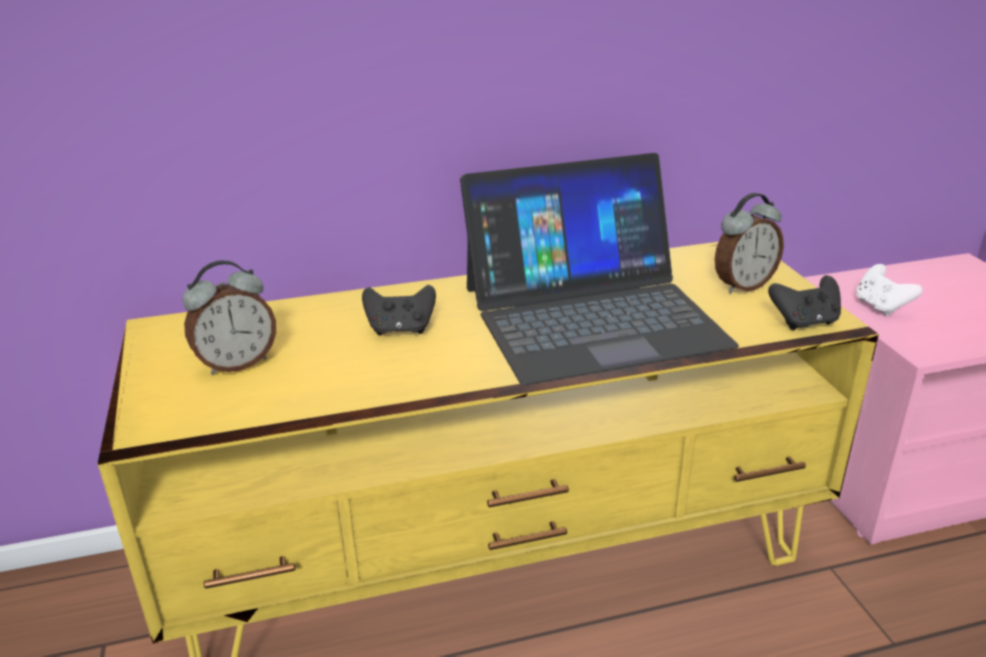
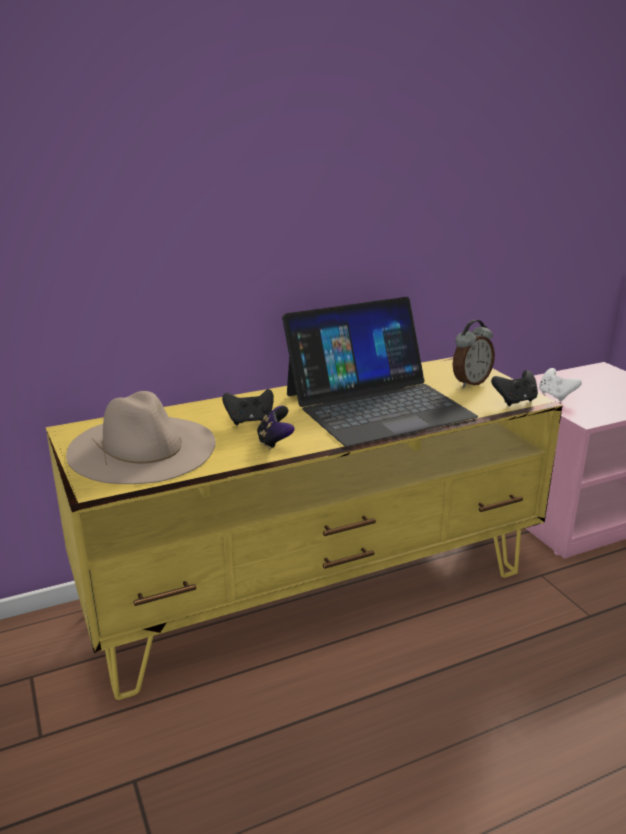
camera: 10 degrees left, 5 degrees down
(237, 363) = (142, 448): alarm clock -> beige hat
(422, 369) = (275, 442): none -> game controller

